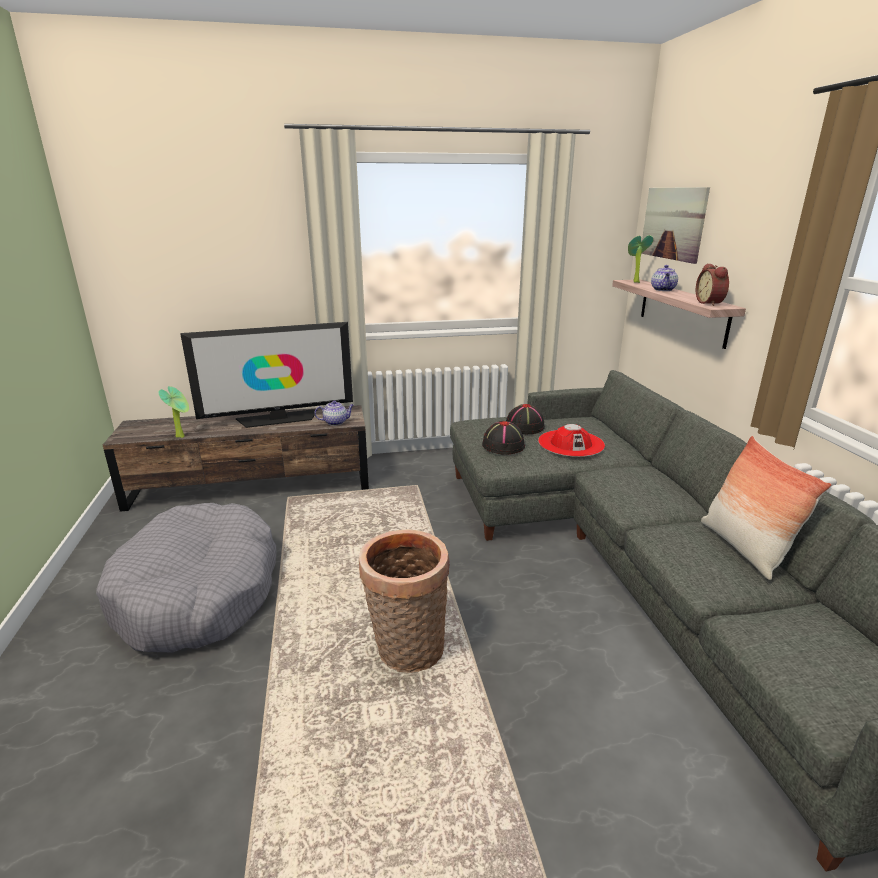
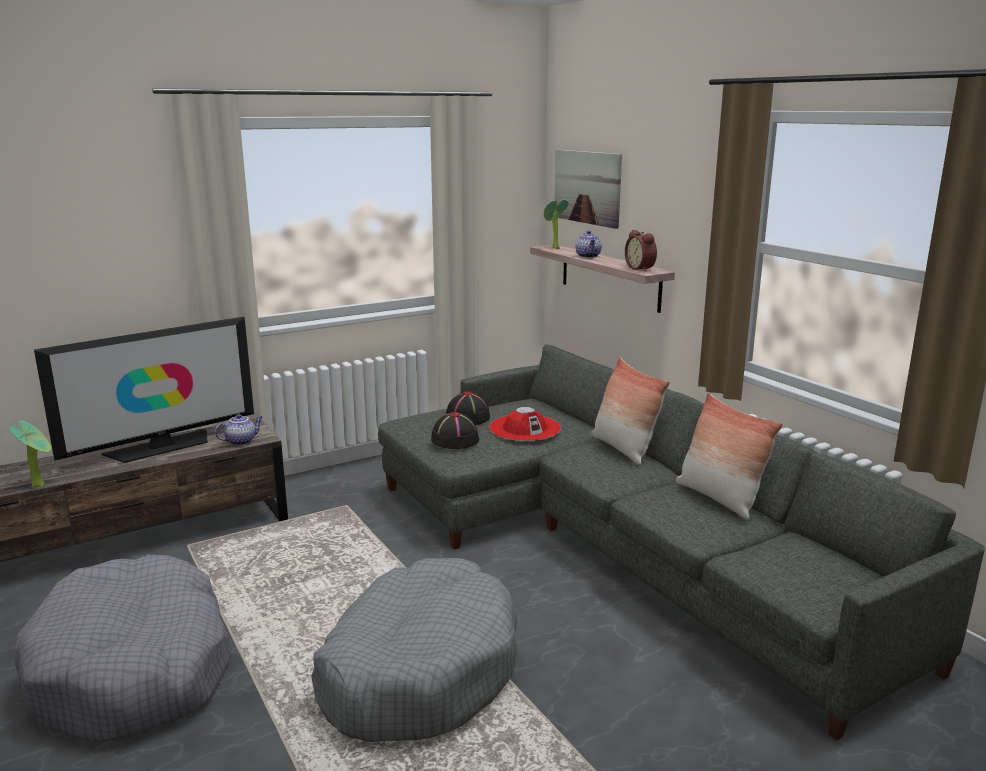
camera: 20 degrees left, 5 degrees down
(406, 651) = (418, 670): basket -> grey dog bed
(659, 477) = (623, 449): none -> pillow

